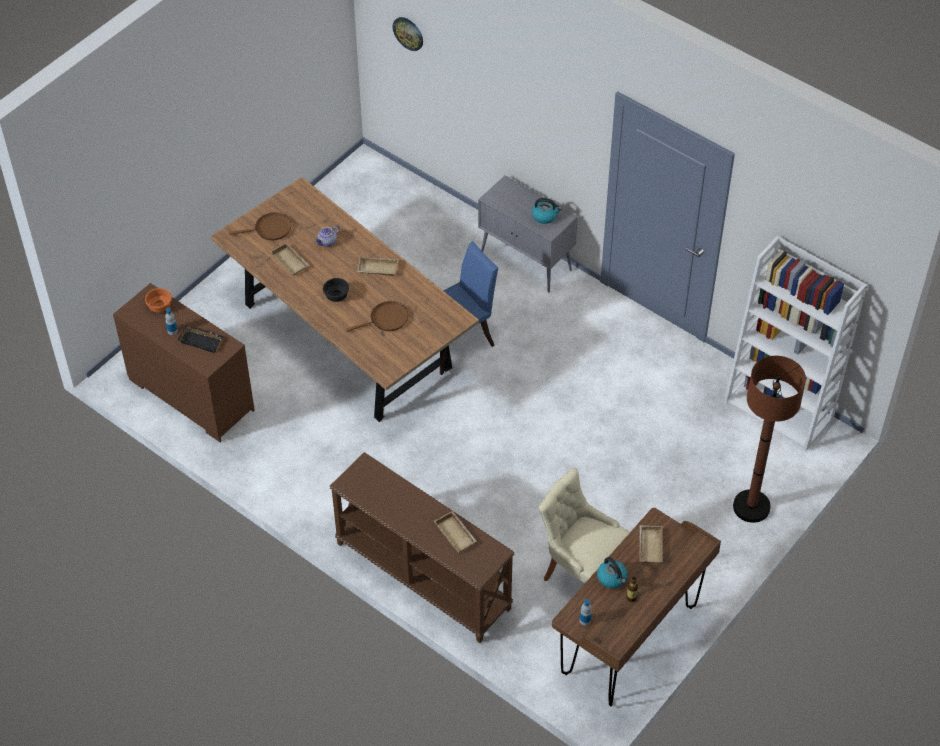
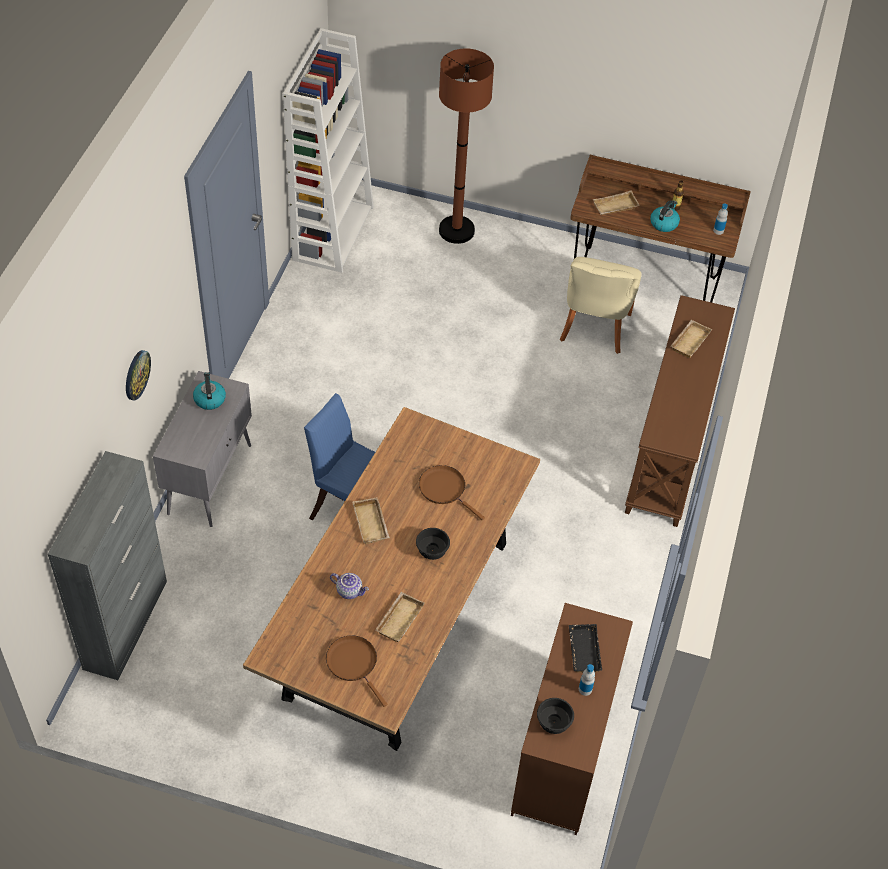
camera: 115 degrees left, 0 degrees up
(159, 306) = (555, 723): orange bowl -> black bowl
(408, 33) = (50, 491): wall clock -> wall clock (136, 374)
(420, 191) = (126, 624): none -> grey cabinet

